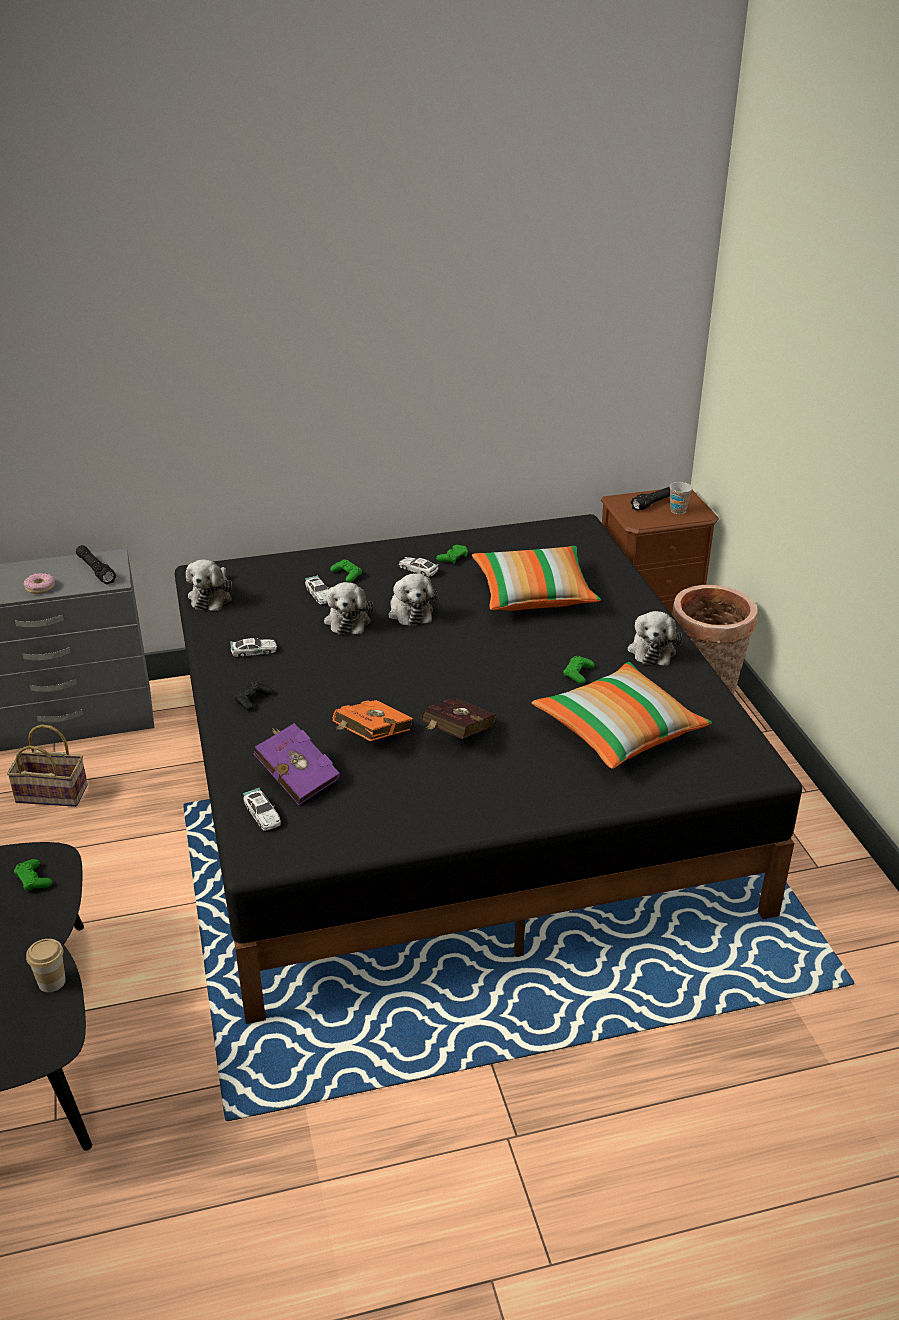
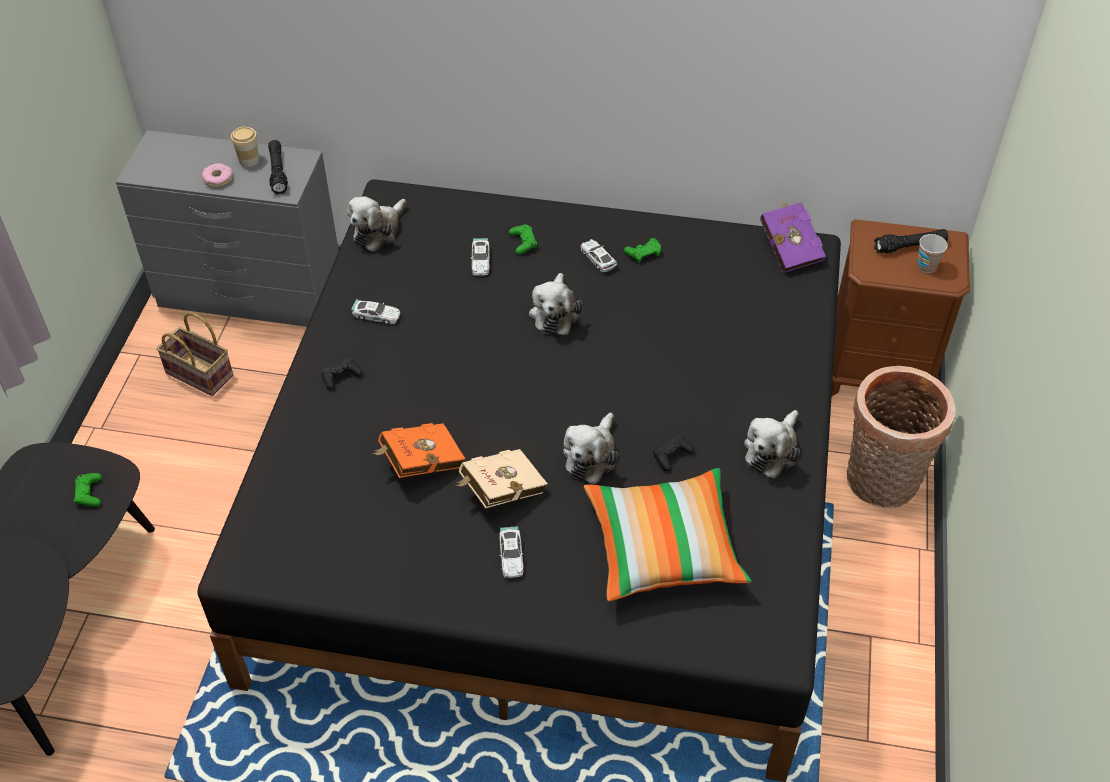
camera: 25 degrees right, 15 degrees up
(52, 982) = (39, 614): cup -> cup (249, 160)
(262, 814) = (270, 519): toy car -> toy car (511, 556)
(296, 777) = (324, 487): purple book -> purple book (789, 248)
(348, 620) = (488, 304): plush toy -> plush toy (591, 456)
(455, 735) = (499, 491): red book -> beige book
(534, 594) = (696, 331): pillow -> none
(578, 673) = (672, 455): green game controller -> black game controller

